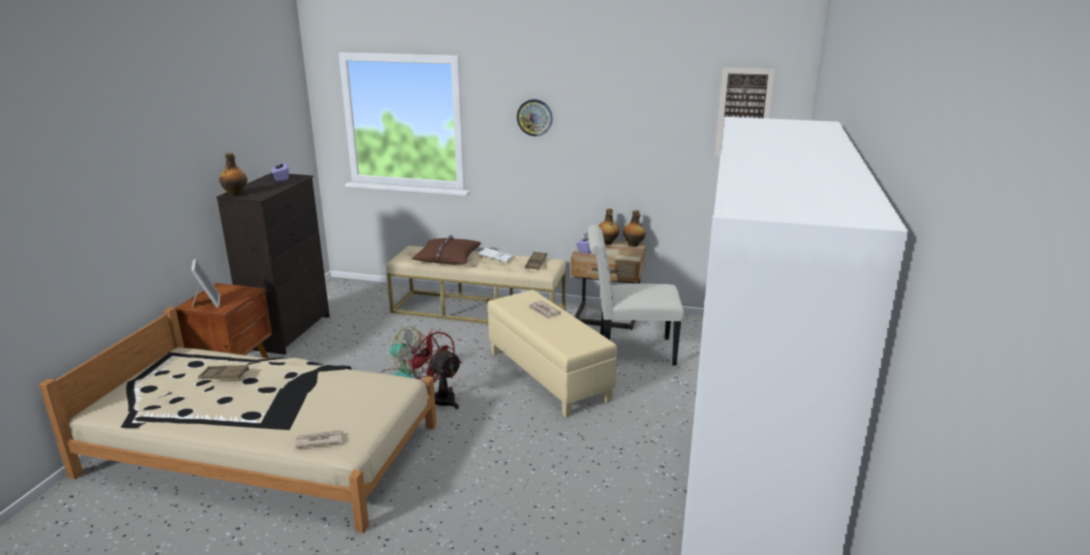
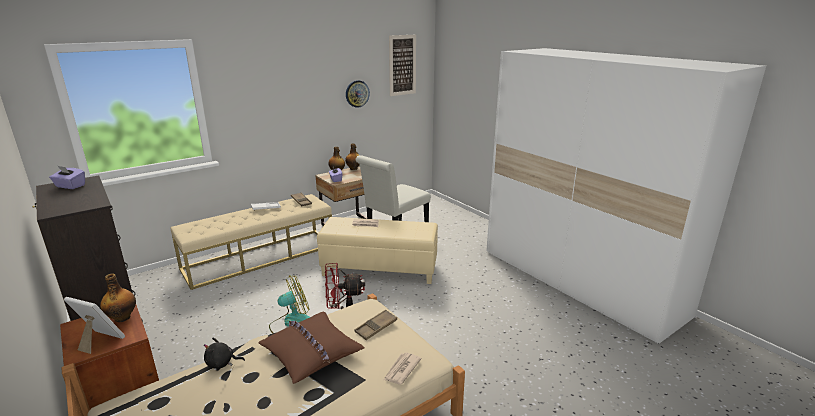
camera: 50 degrees left, 0 degrees up
(224, 375) = (219, 389): brown tray -> brown tray (376, 327)
(236, 194) = (58, 210): bottle -> bottle (122, 317)
(255, 362) = (222, 363): none -> black plush toy
(447, 258) = (228, 221): brown pillow -> brown pillow (311, 352)
(534, 117) = (267, 87): wall clock -> wall clock (357, 93)

